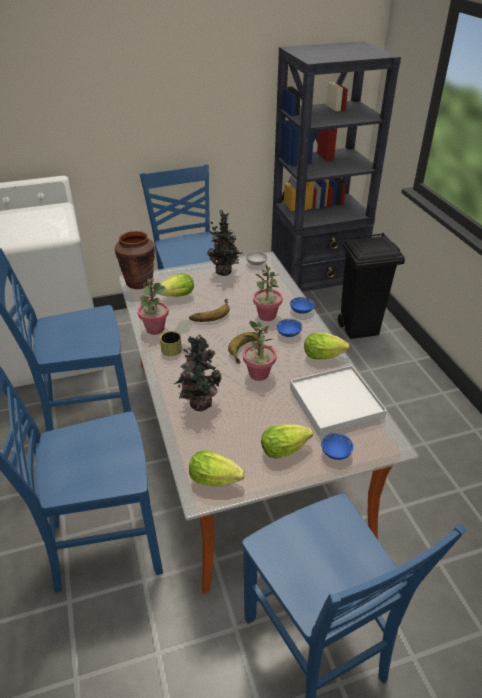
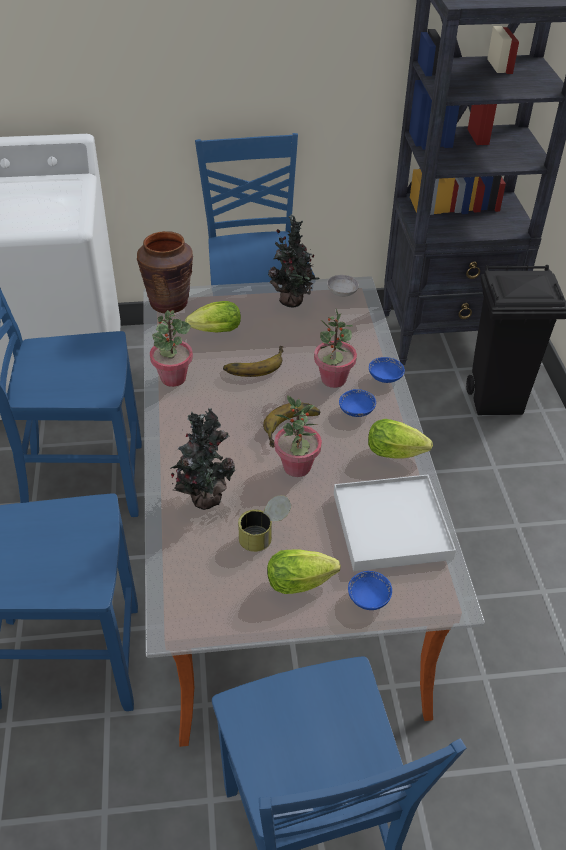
camera: 10 degrees right, 5 degrees up
(177, 347) = (196, 410): can -> can (264, 535)
(218, 480) = (200, 610): lettuce -> none

